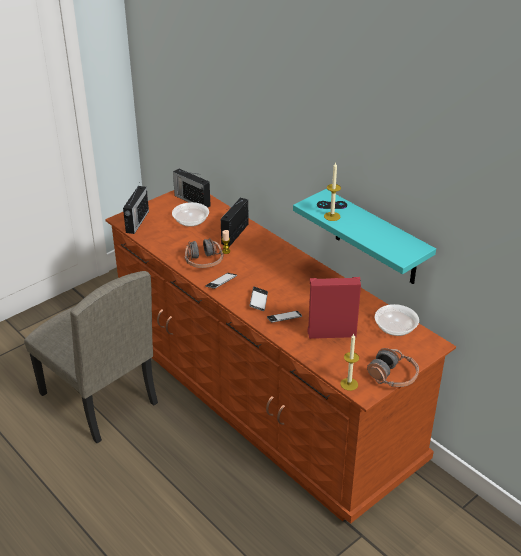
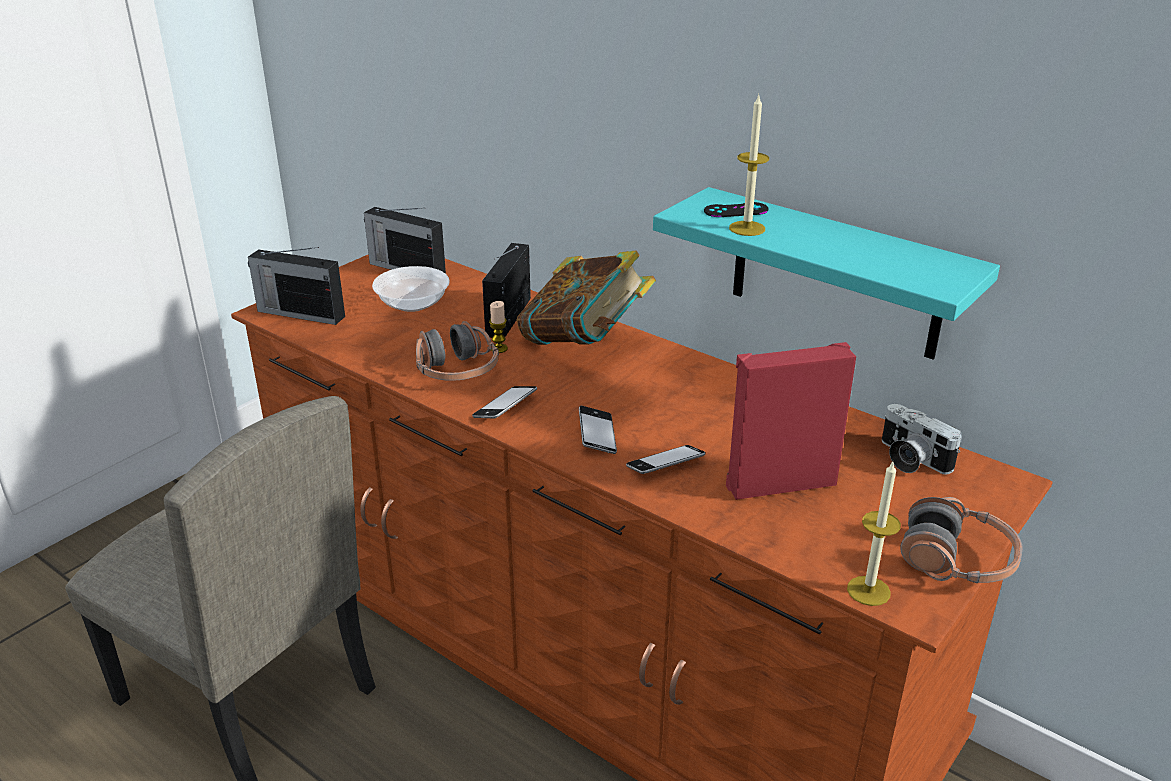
camera: 10 degrees left, 5 degrees down
(137, 222) = (299, 313): radio -> radio turned 105 degrees clockwise
(267, 252) = (584, 343): none -> book
(395, 328) = (910, 459): bowl -> camera

